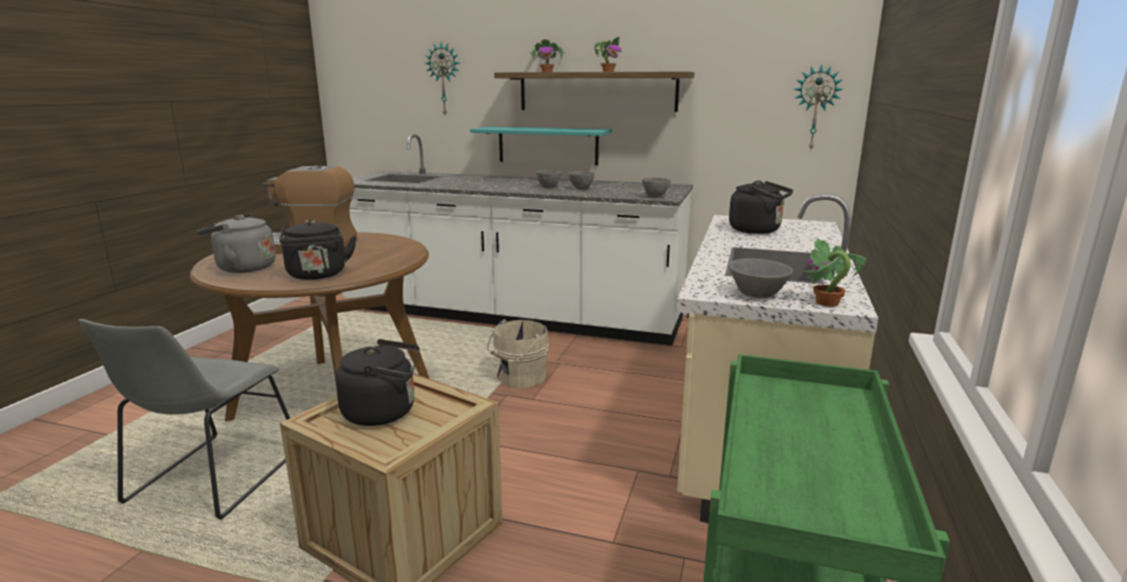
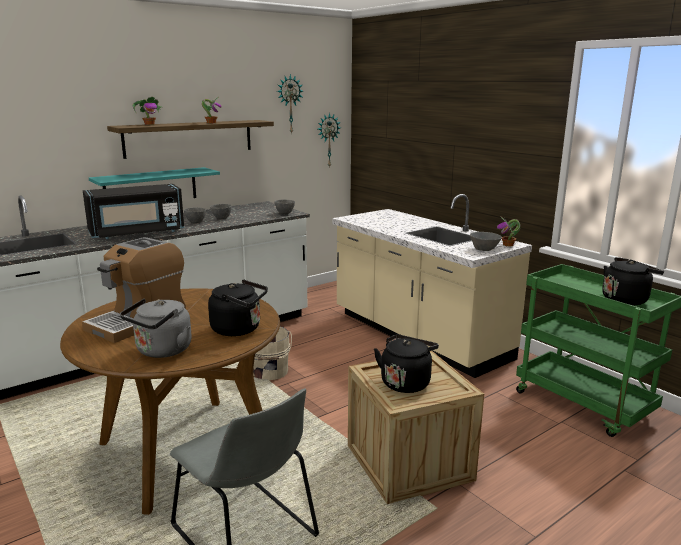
camera: 55 degrees left, 0 degrees up
(444, 79) = (33, 135): wall clock -> wall clock (289, 104)
(478, 185) = (137, 233): none -> black microwave
(758, 230) = (382, 221): black kettle -> black kettle (626, 299)

